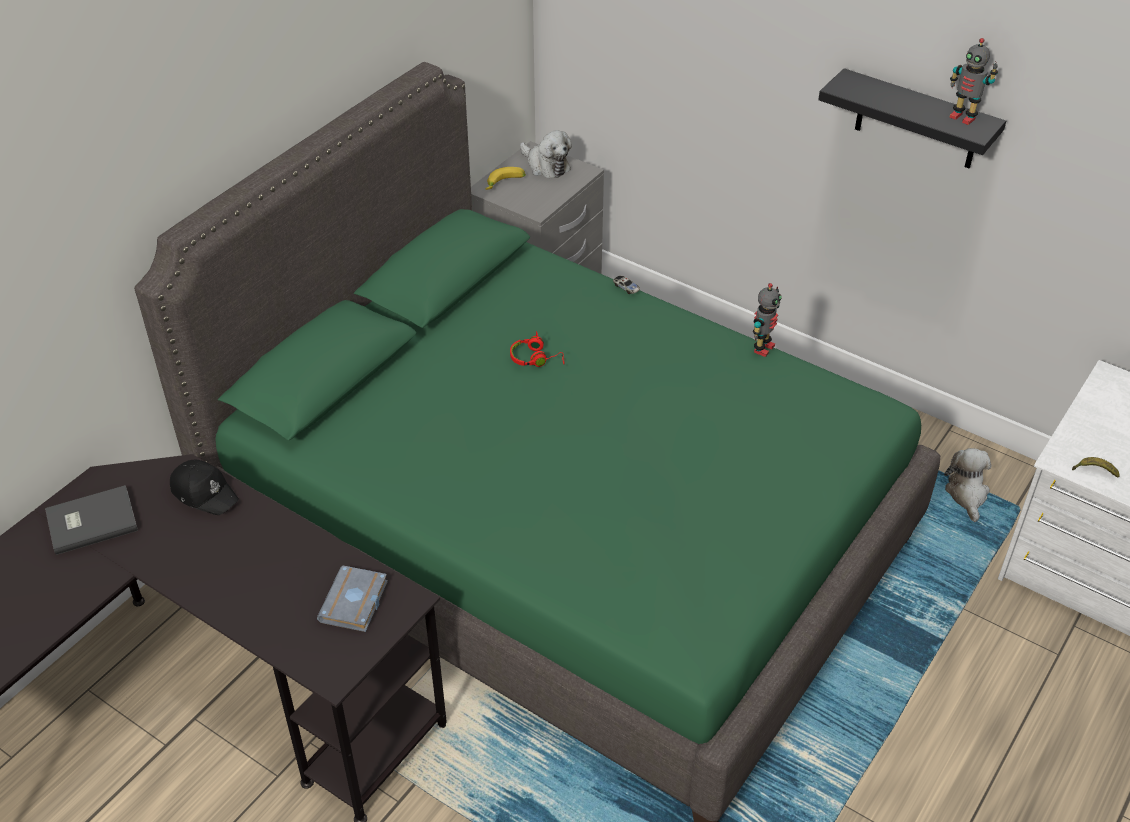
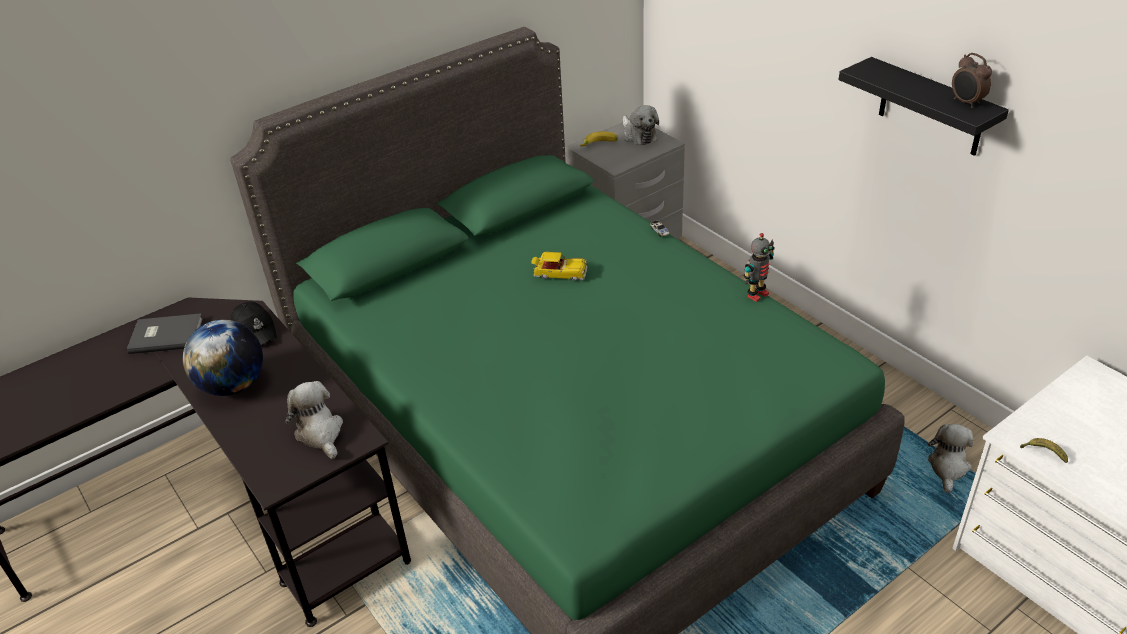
camera: 20 degrees right, 5 degrees down
(216, 568) = (233, 385): none -> globe
(355, 604) = (320, 433): grey book -> plush toy
(536, 358) = (559, 274): red headphones -> toy car
(963, 117) = (966, 102): toy robot -> alarm clock

